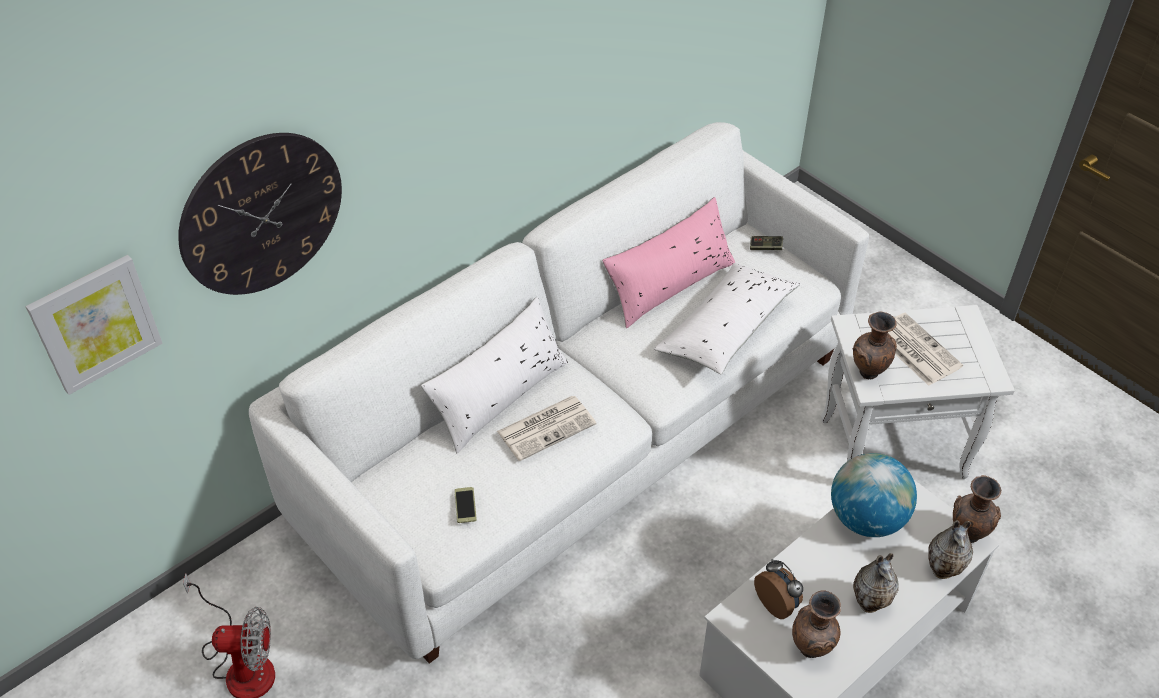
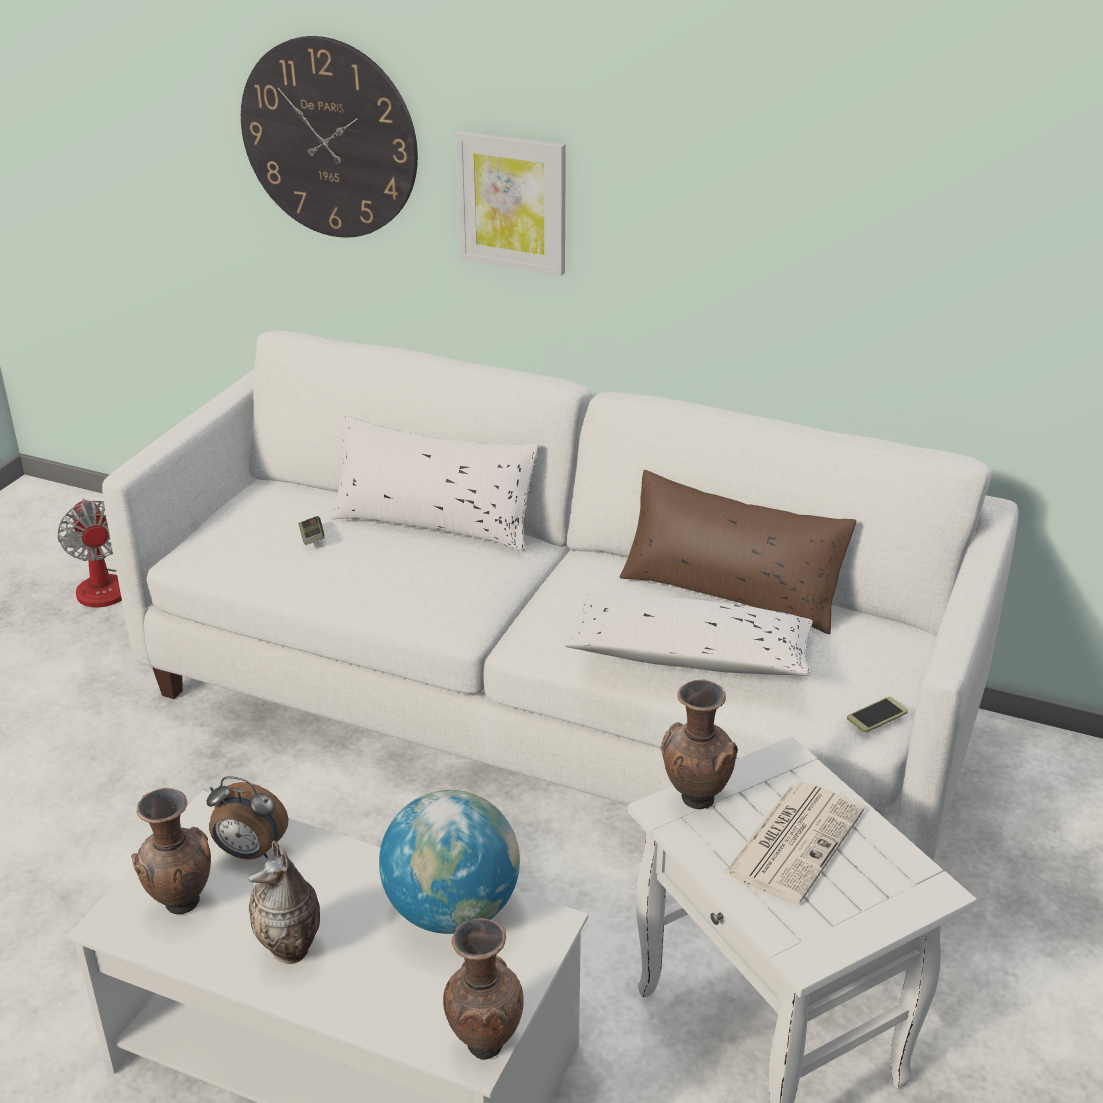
camera: 65 degrees right, 15 degrees down
(95, 323) = (161, 142): picture -> picture (512, 202)
(465, 505) = (258, 544): phone -> phone (877, 715)
(547, 427) = (403, 561): newspaper -> none
(669, 285) = (731, 591): pink pillow -> brown pillow
(765, 247) = (893, 655): game controller -> game controller (312, 538)
(777, 603) = (249, 852): alarm clock -> alarm clock turned 75 degrees clockwise
(944, 569) = (396, 1027): vase -> none

